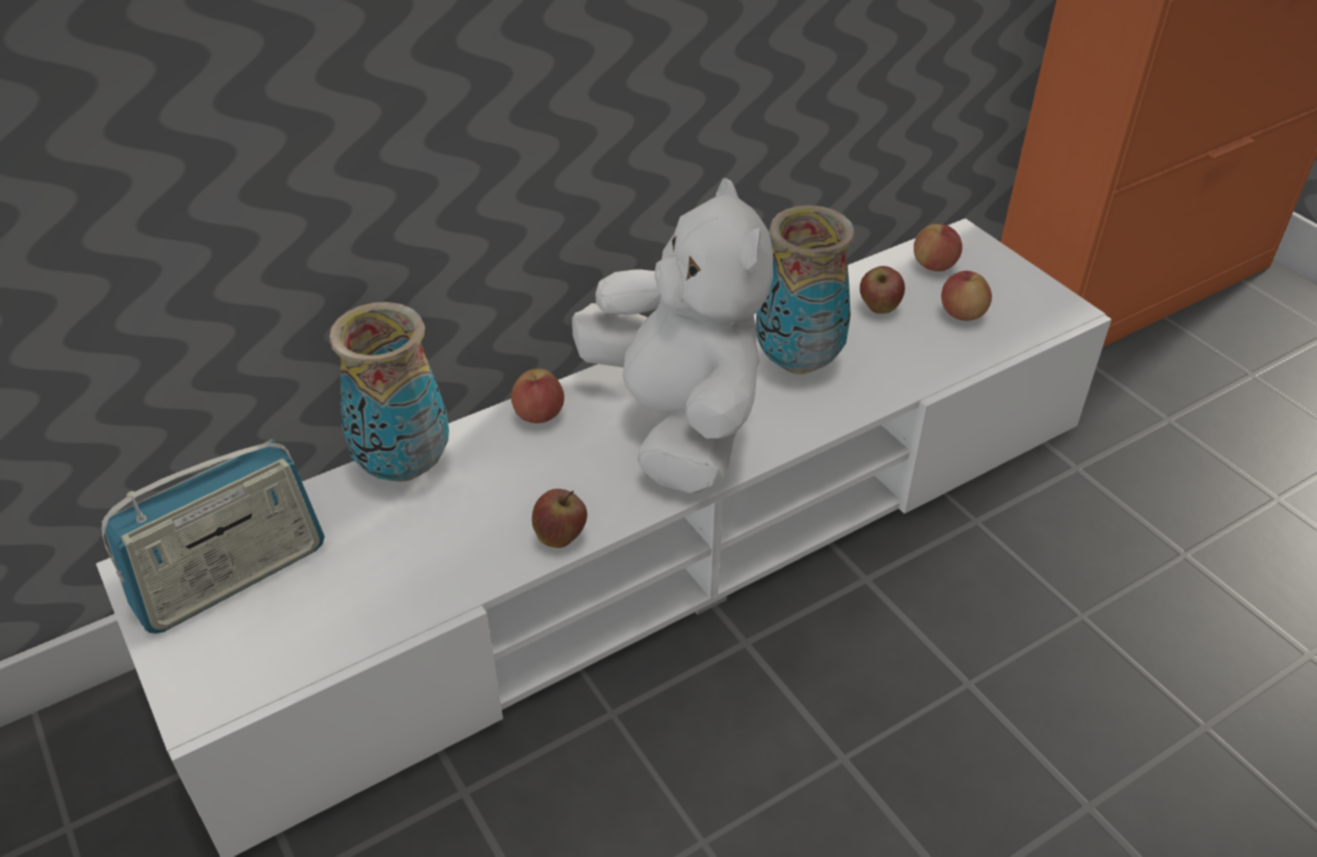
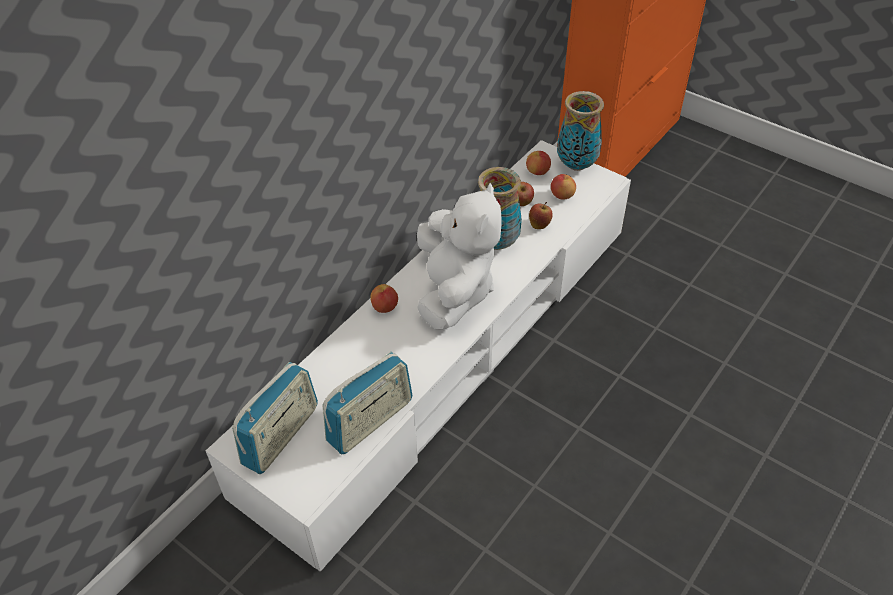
camera: 20 degrees left, 5 degrees up
(398, 602) = (370, 421): none -> radio
(403, 467) = (332, 354): vase -> vase (576, 165)
(561, 537) = (429, 366): apple -> apple (539, 225)
(677, 422) = (454, 291): white plush toy -> white plush toy turned 45 degrees clockwise

